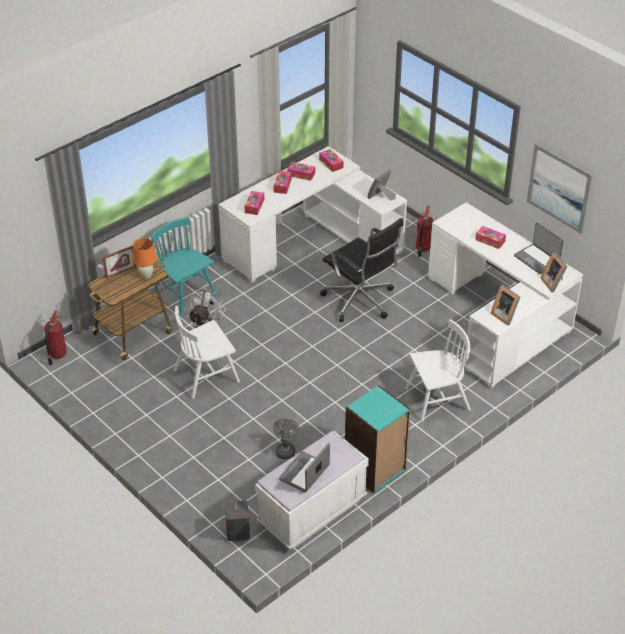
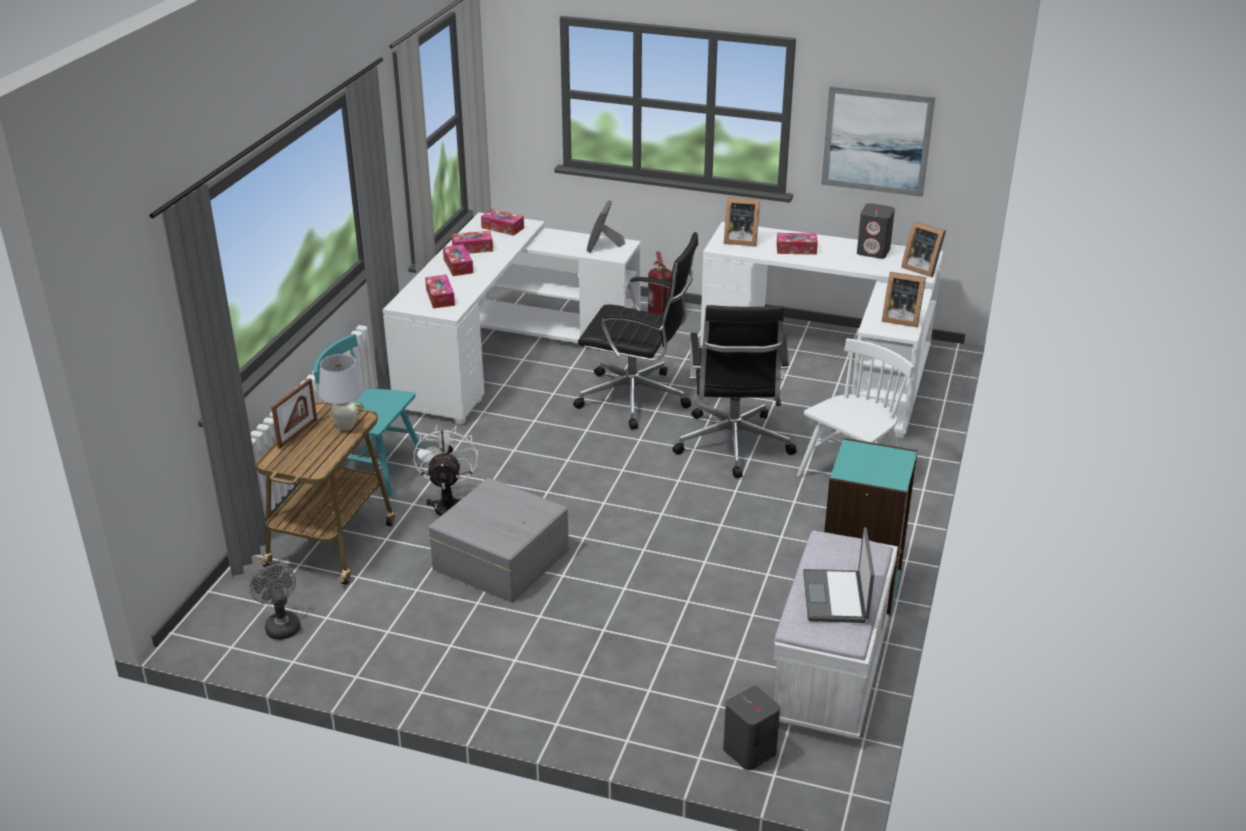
camera: 30 degrees left, 10 degrees down
(57, 355) = (223, 617): fire extinguisher -> none
(146, 276) = (345, 426): orange table lamp -> white table lamp
(206, 375) = (500, 558): white chair -> grey storage box
(285, 449) = (710, 609): grey fan -> grey fan (281, 625)
(387, 354) = (733, 446): none -> black office chair
(462, 221) = (739, 240): none -> picture frame
(537, 259) = (873, 251): laptop -> grey speaker

